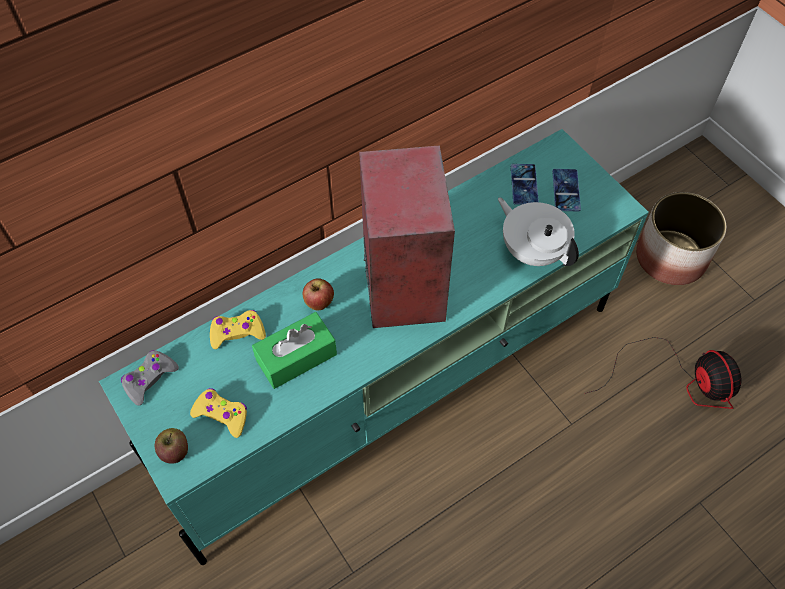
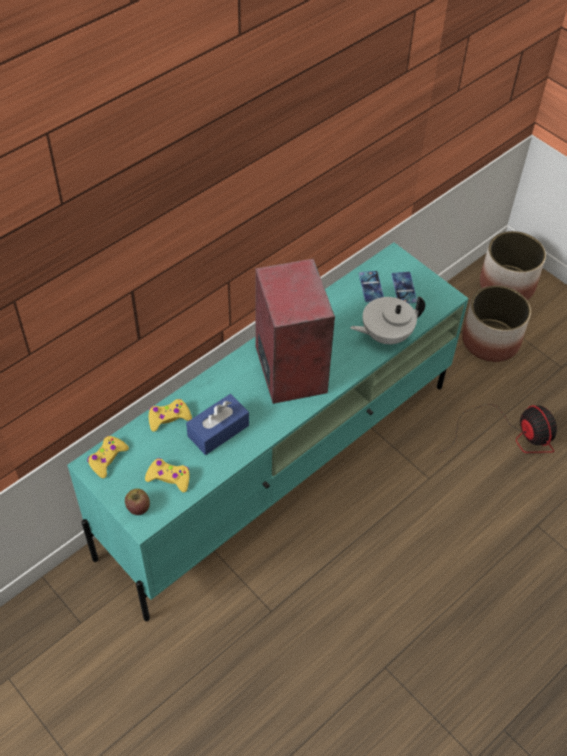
camera: 10 degrees left, 5 degrees down
(149, 379) = (107, 459): grey game controller -> yellow game controller
(296, 357) = (218, 431): green tissue box -> blue tissue box
(319, 304) = (228, 390): apple -> none
(533, 250) = (385, 335): white teapot -> white teapot turned 60 degrees counterclockwise
(699, 190) = (507, 285): none -> planter

